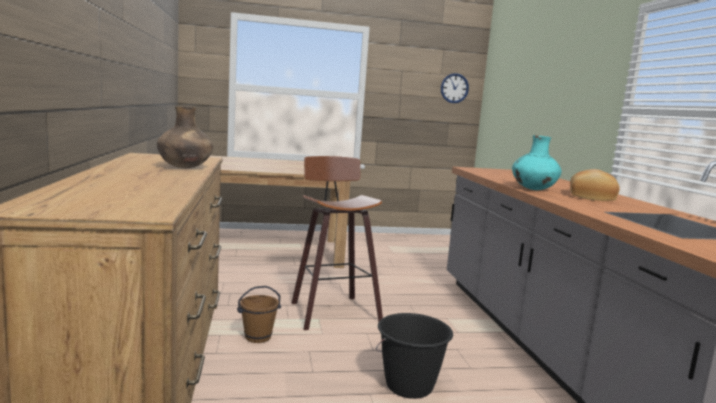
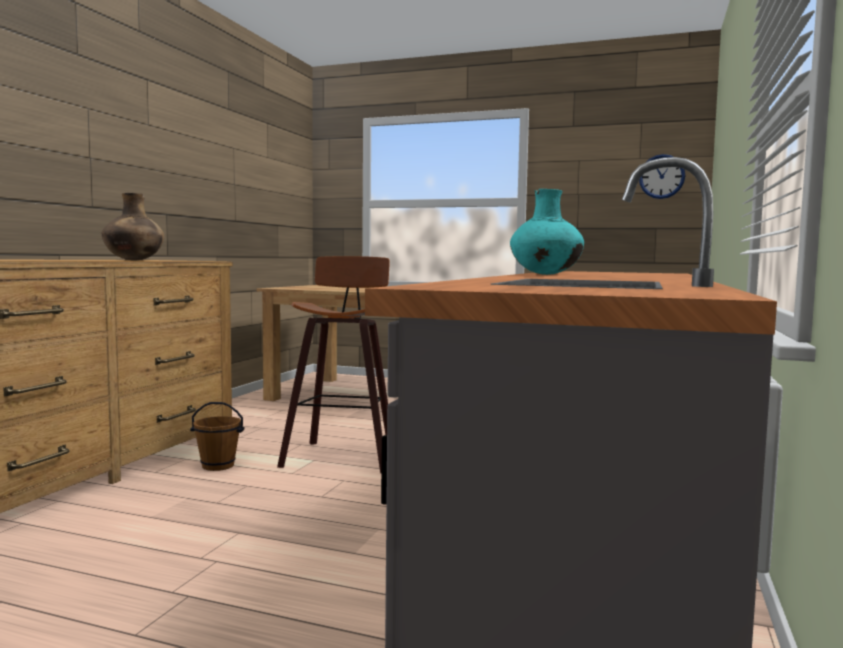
camera: 30 degrees right, 5 degrees down
(409, 386) = (297, 535): black bucket -> none
(590, 196) = (613, 277): bread -> none

